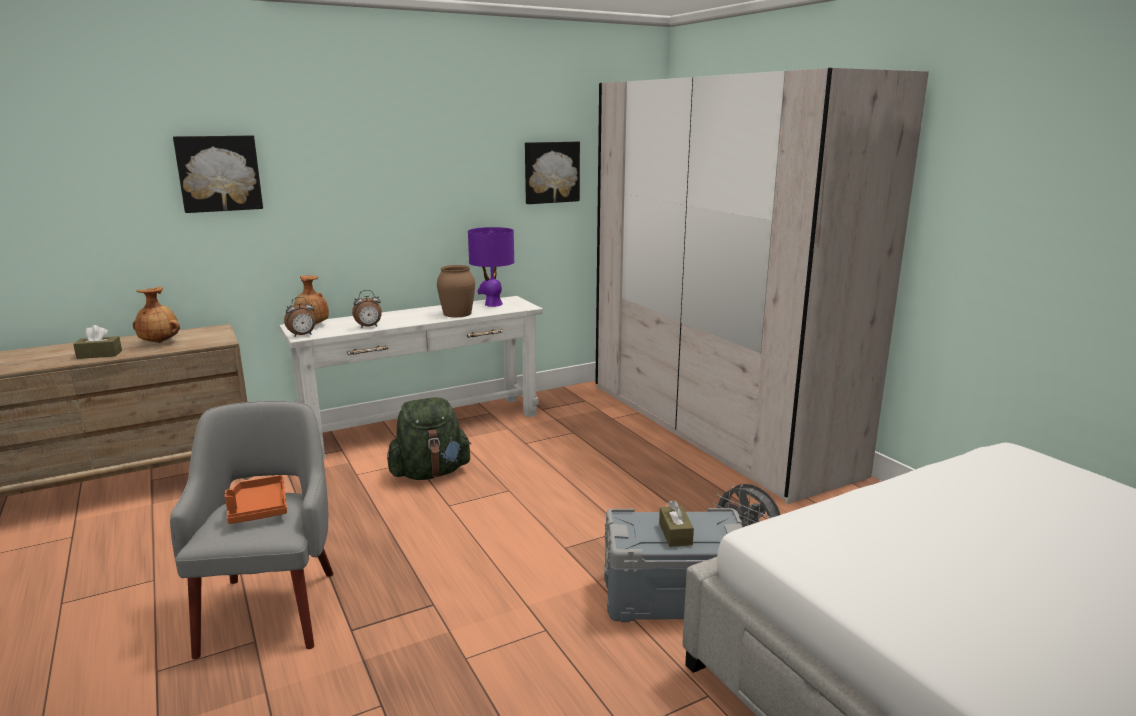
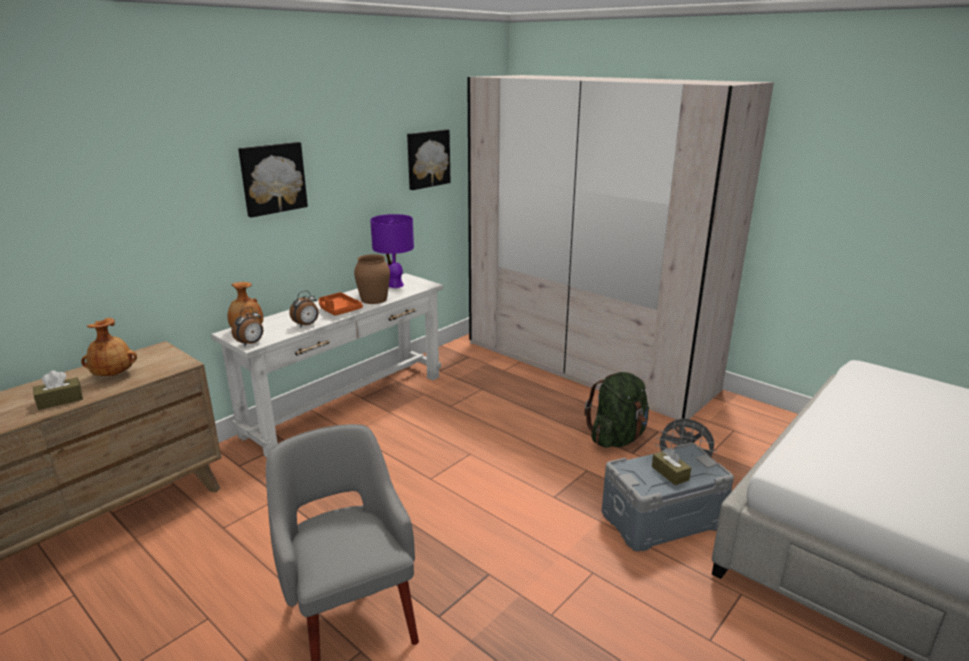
camera: 20 degrees left, 5 degrees up
(219, 173) = (143, 189): picture -> picture (272, 178)
(258, 509) = (342, 532): orange tray -> orange tray (338, 310)
(430, 473) = (390, 450): green backpack -> green backpack (617, 438)

